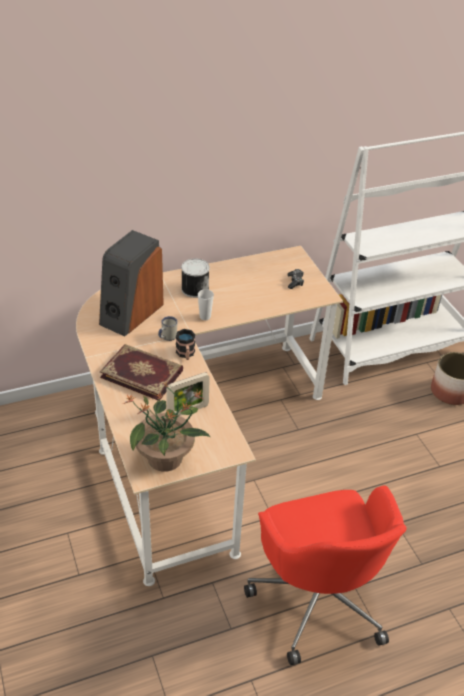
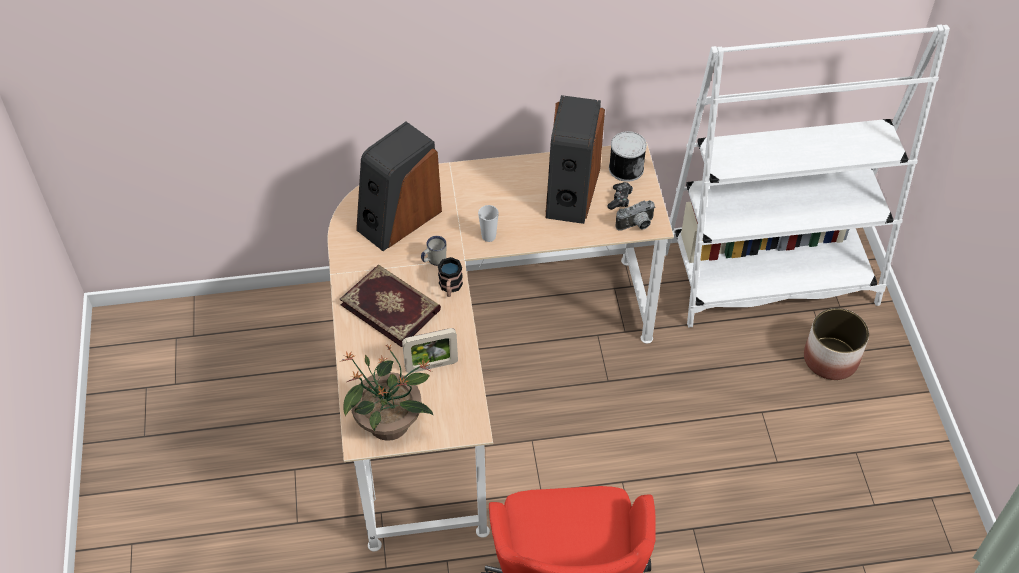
camera: 15 degrees right, 10 degrees up
(194, 288) = (487, 192): can -> can (625, 168)
(257, 281) = (571, 192): none -> speaker
(313, 297) = (636, 225): none -> camera

